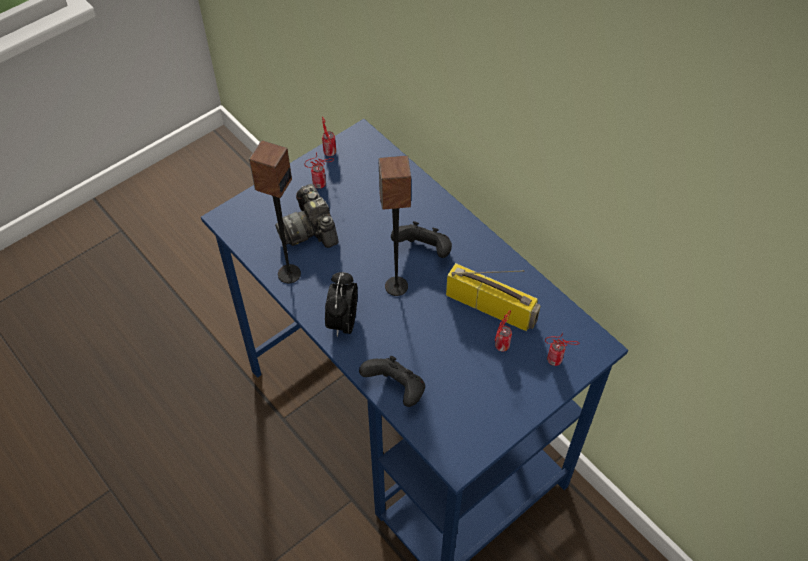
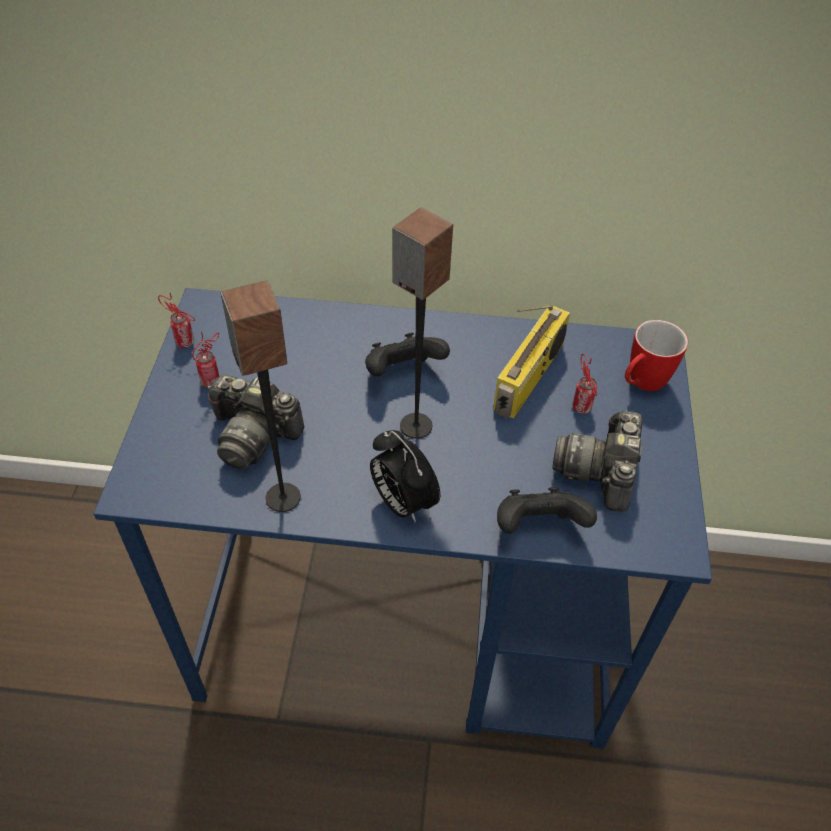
camera: 45 degrees left, 5 degrees down
(467, 389) = (600, 471): none -> camera
(492, 307) = (529, 379): radio -> radio turned 135 degrees clockwise
(556, 360) = (640, 384): can -> mug

